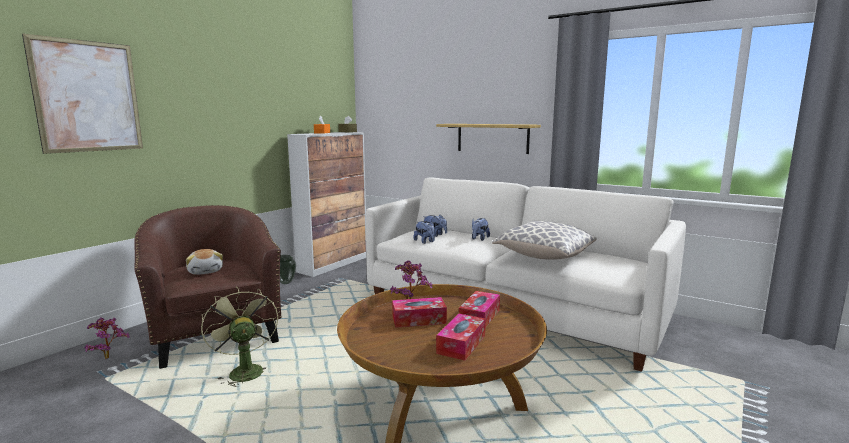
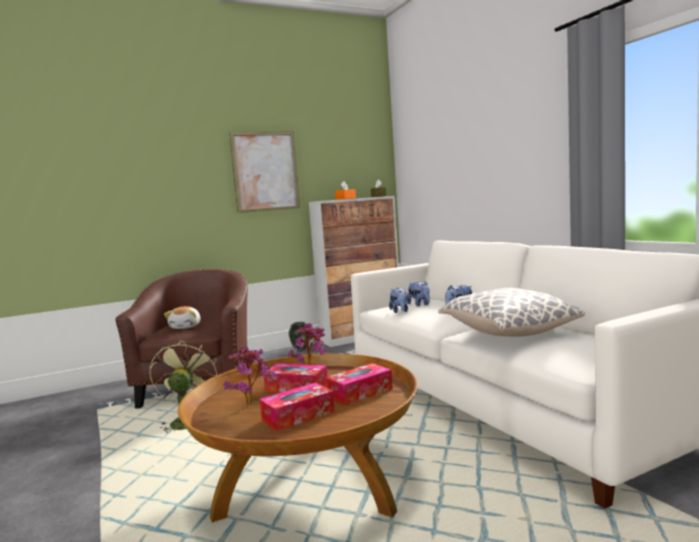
camera: 30 degrees right, 5 degrees down
(88, 96) = (120, 178): picture -> picture (265, 171)
(109, 357) = (117, 394): potted plant -> potted plant (251, 403)
(492, 138) = (513, 190): shelf -> none

